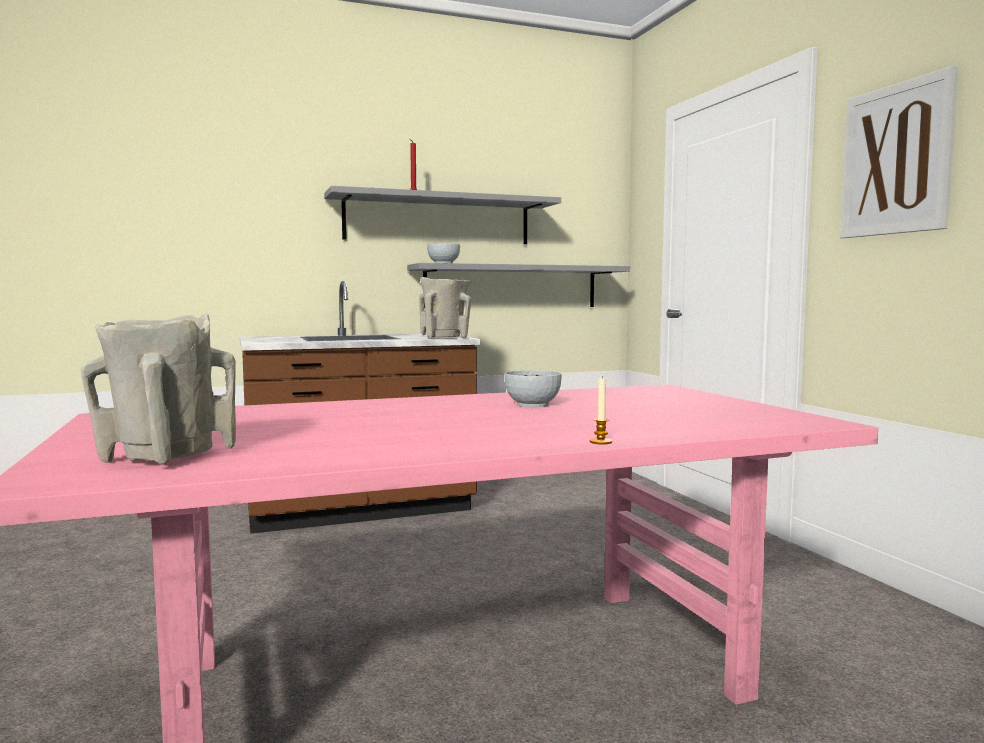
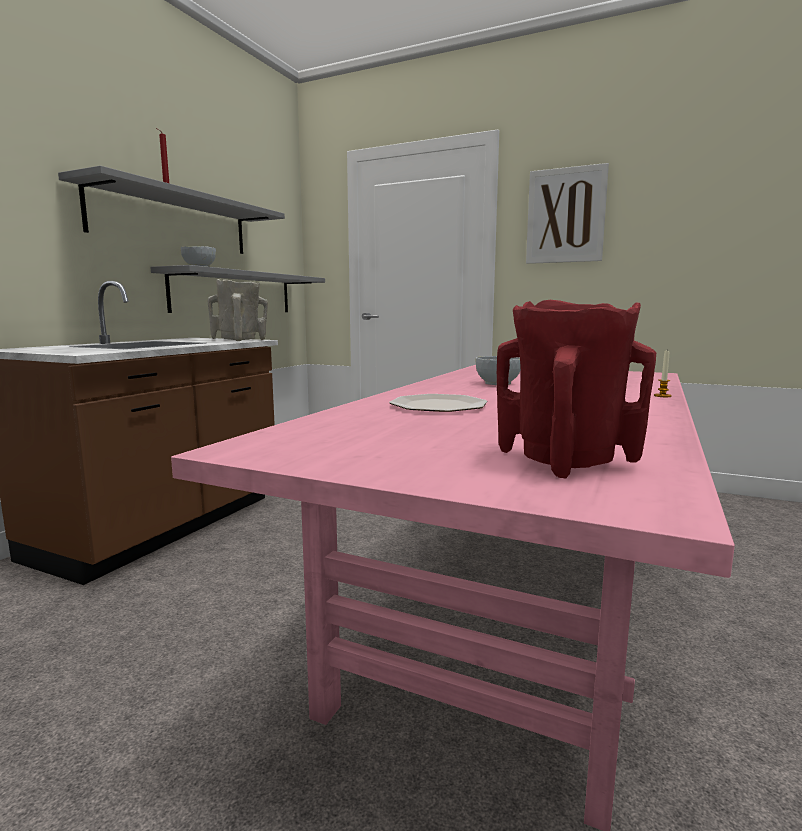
camera: 45 degrees left, 5 degrees up
(164, 457) = (565, 461): beige vase -> red vase
(348, 413) = (437, 406): none -> plate

